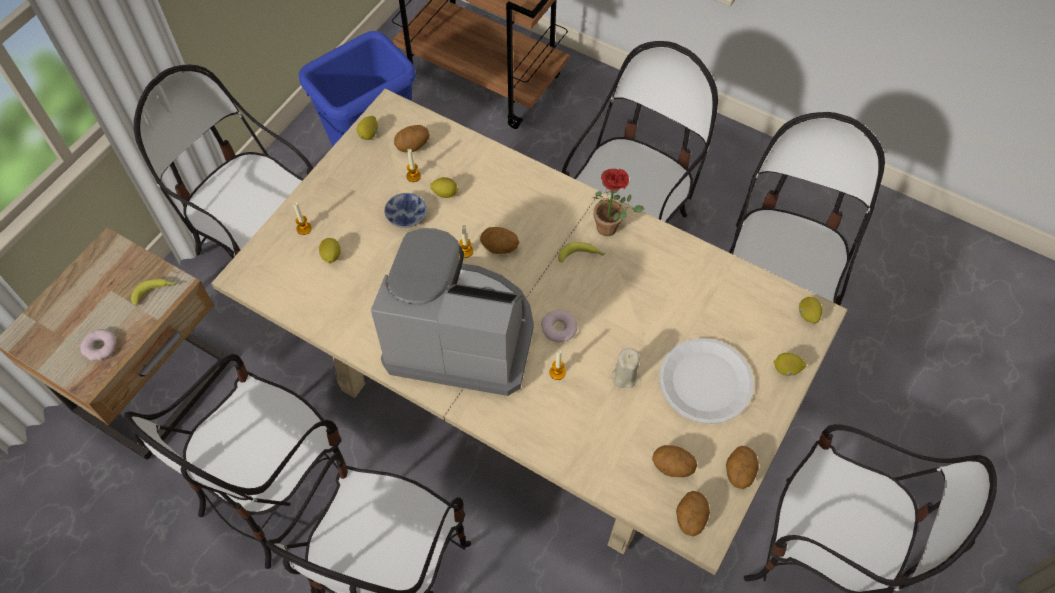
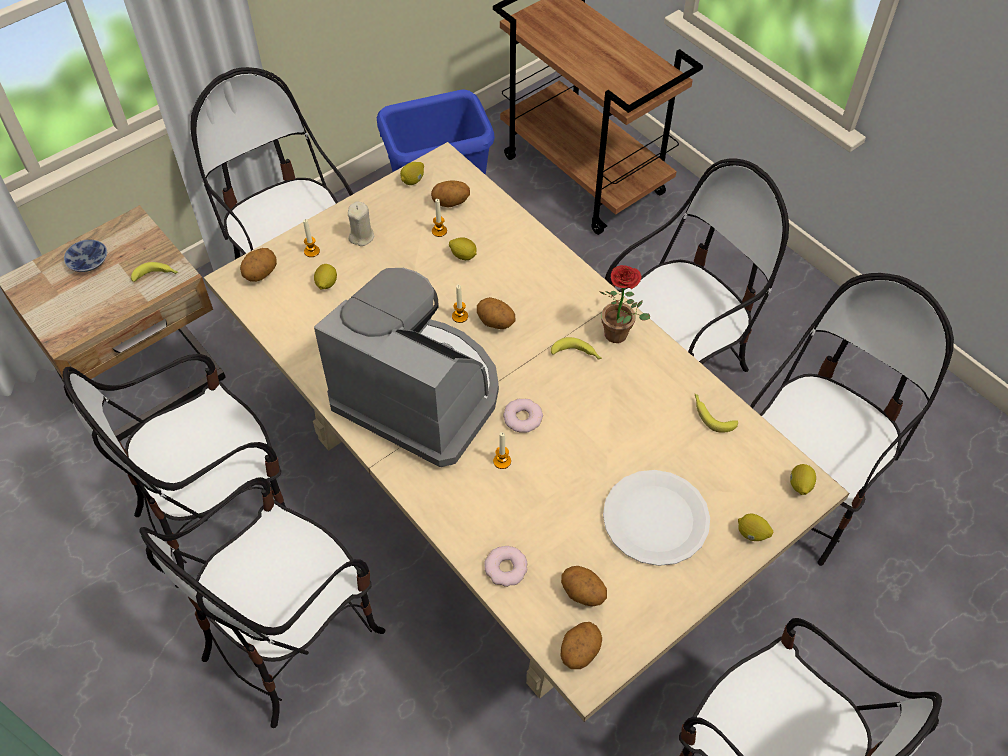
camera: 20 degrees right, 5 degrees down
(100, 347) = (86, 310): donut -> donut (506, 568)
(408, 216) = (417, 267): bowl -> bowl (90, 262)
(624, 376) = (571, 486): beige candle -> beige candle (361, 236)
(714, 276) = (711, 415): none -> banana
(738, 472) = (652, 623): potato -> potato (260, 274)

